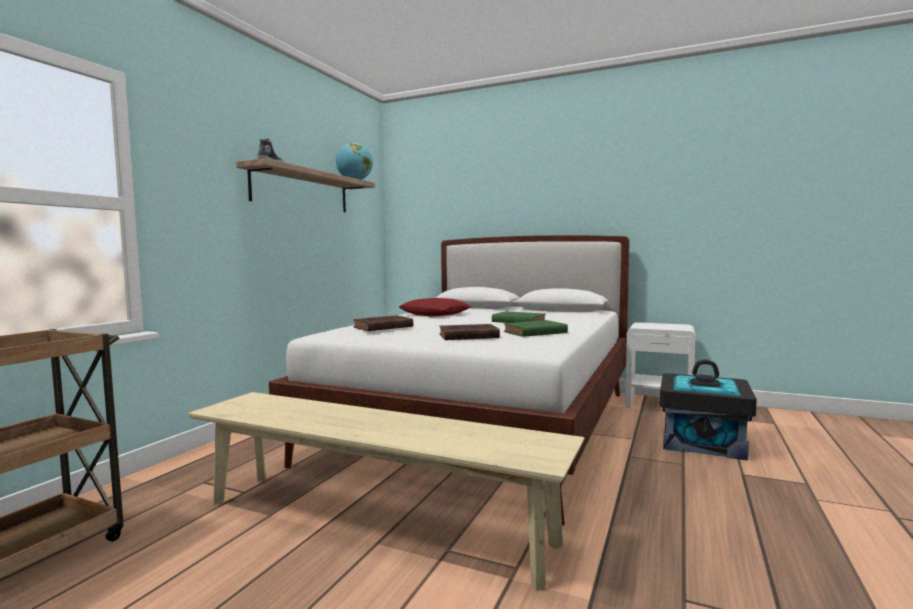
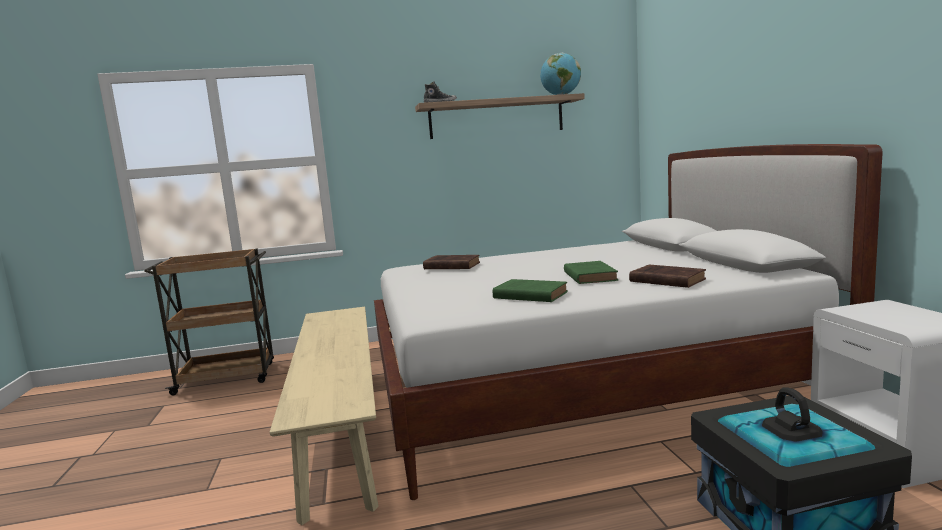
camera: 55 degrees right, 5 degrees up
(435, 314) = (576, 252): red pillow -> none
(467, 336) = (462, 288): brown book -> brown book (665, 280)

